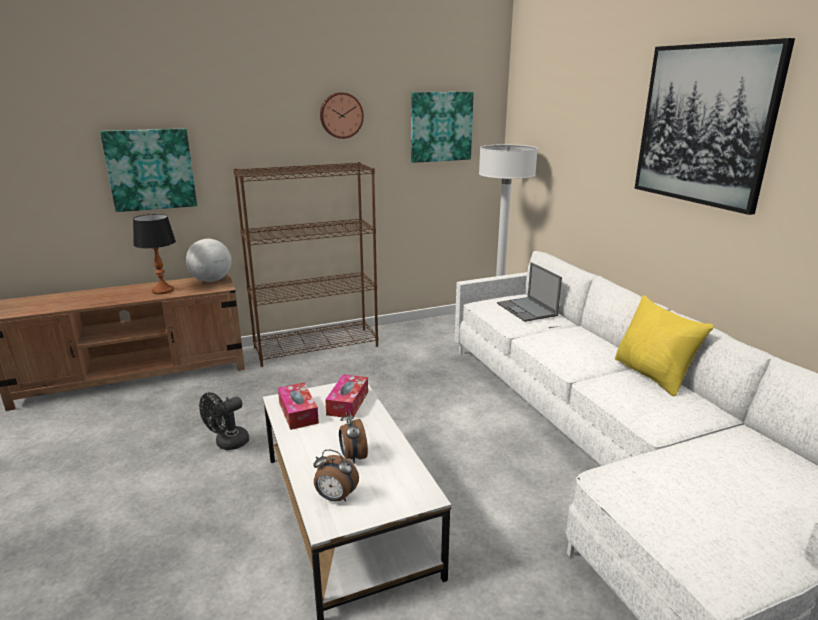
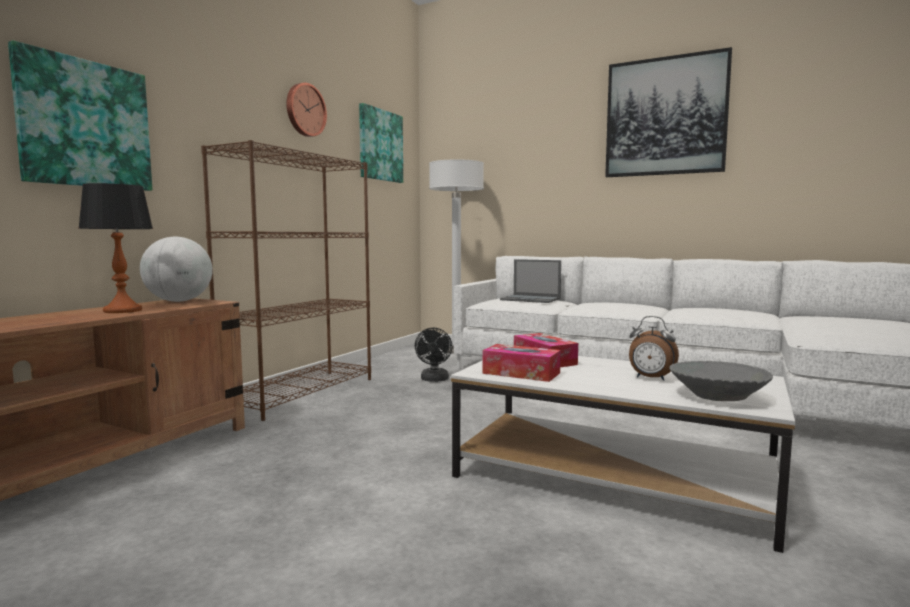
camera: 40 degrees left, 15 degrees down
(227, 444) = (369, 484): black fan -> black fan (434, 380)
(335, 498) = (717, 397): alarm clock -> grey bowl
(652, 375) = (693, 308): yellow pillow -> none

